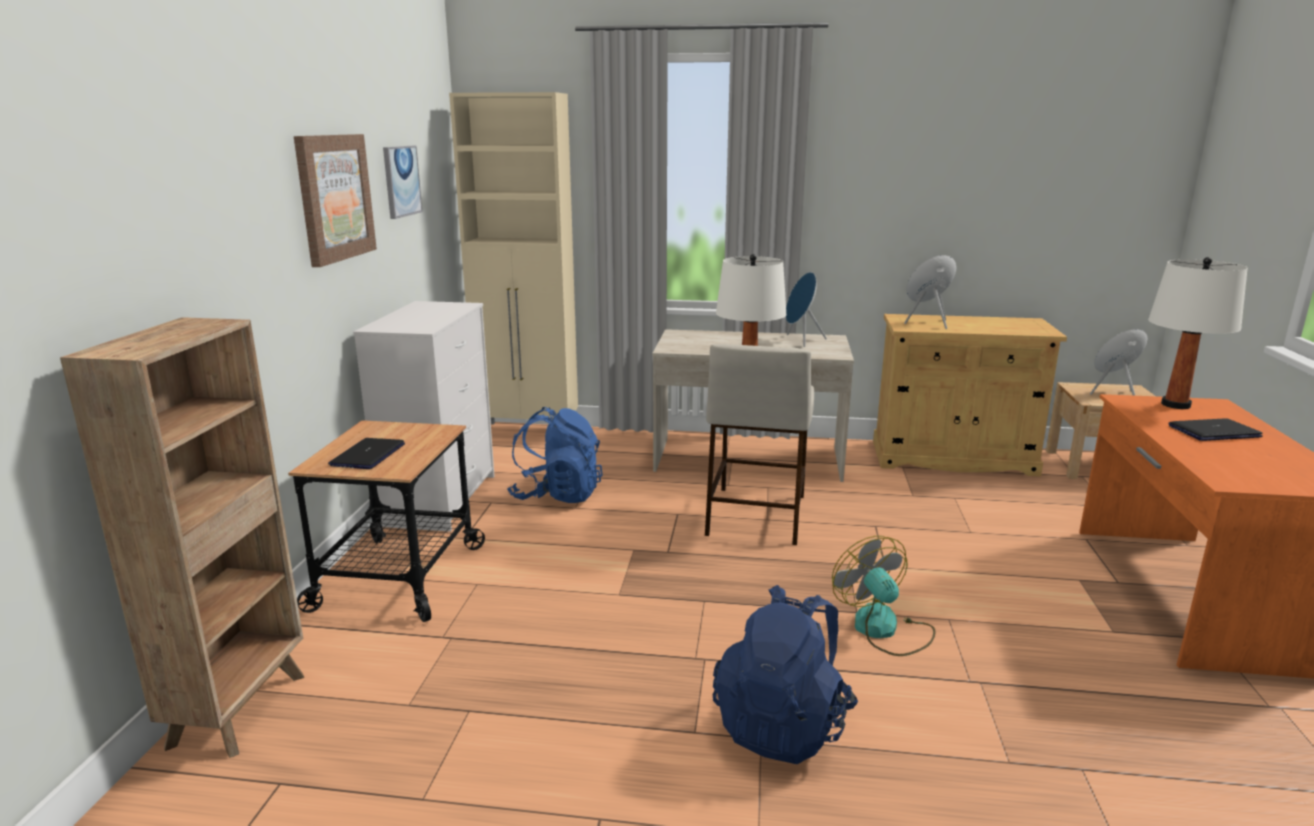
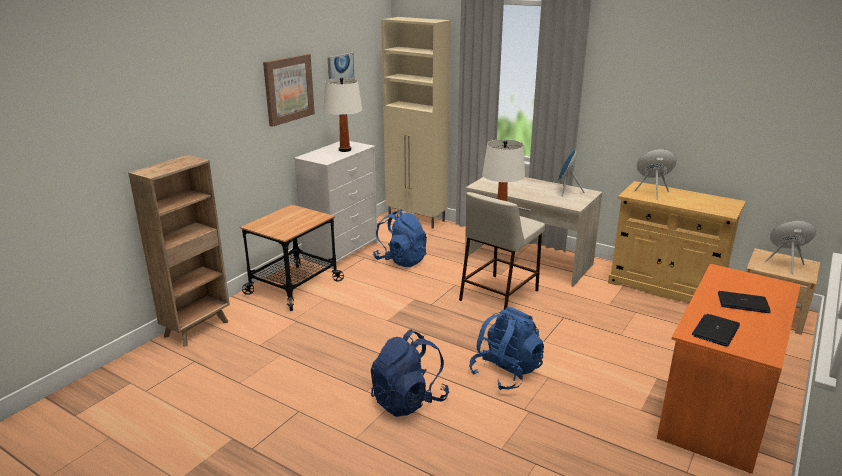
camera: 25 degrees right, 5 degrees up
(368, 455) = (278, 224): laptop -> laptop (716, 331)
(884, 630) = (506, 372): fan -> blue backpack
(1175, 405) = (751, 281): white table lamp -> white table lamp (344, 150)

